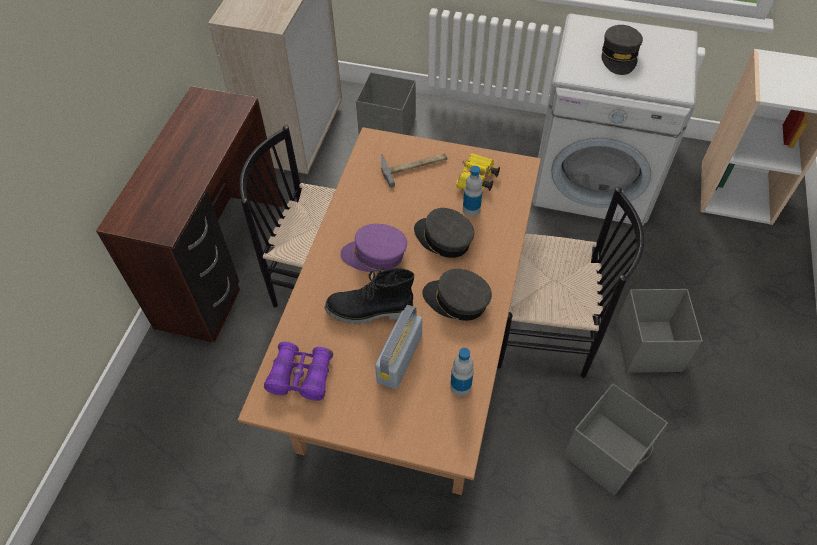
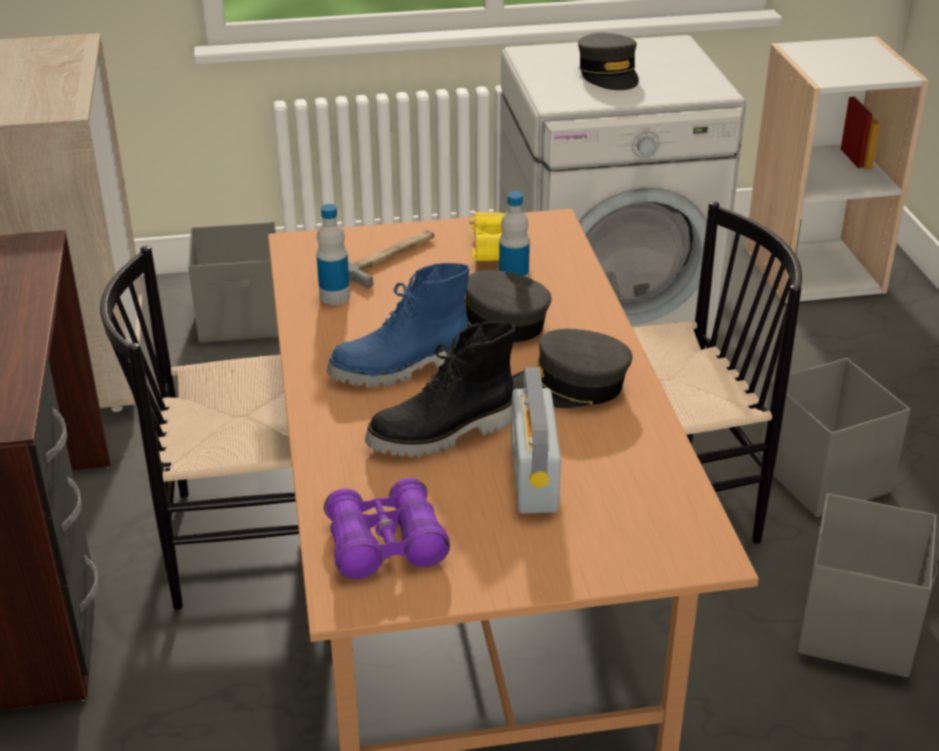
camera: 25 degrees left, 20 degrees down
(375, 255) = (400, 369): purple cap -> blue boot
(460, 386) = (654, 479): bottle -> bottle (334, 297)

